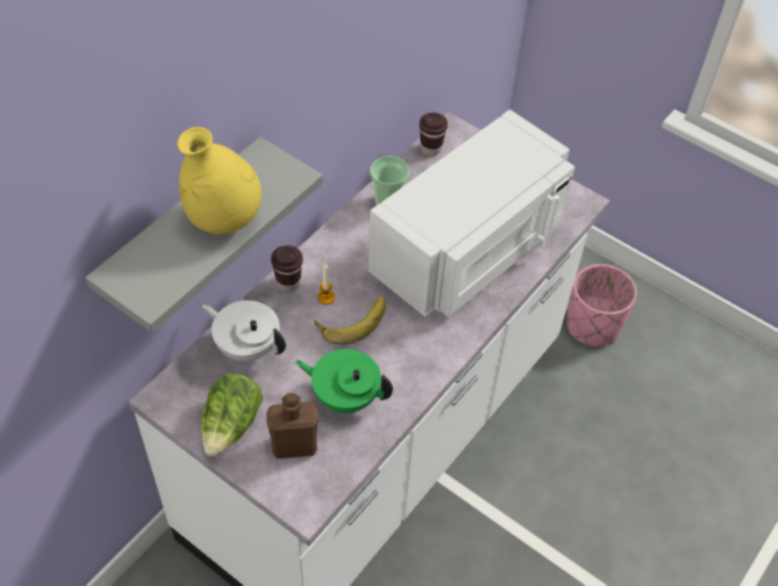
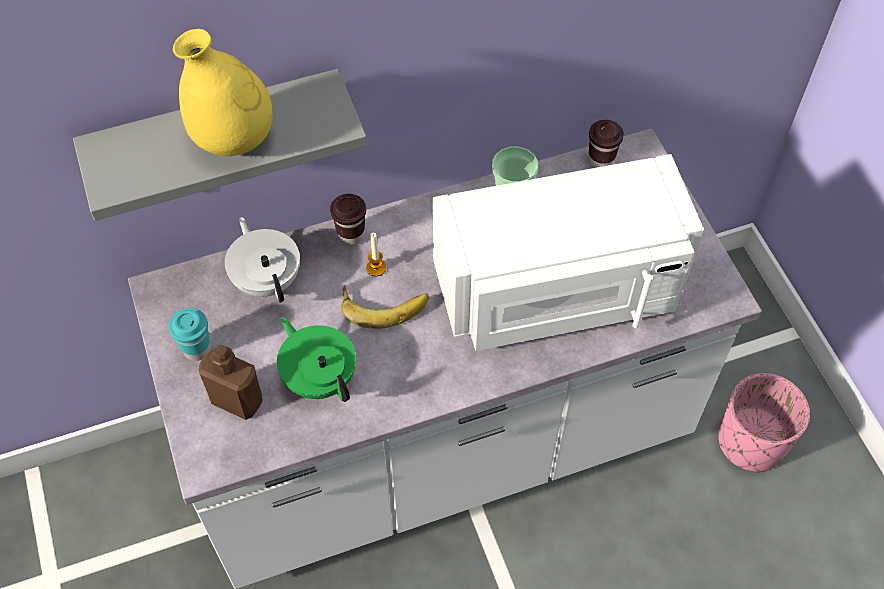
camera: 35 degrees right, 5 degrees up
(231, 425) = (197, 349): lettuce -> turquoise cup

